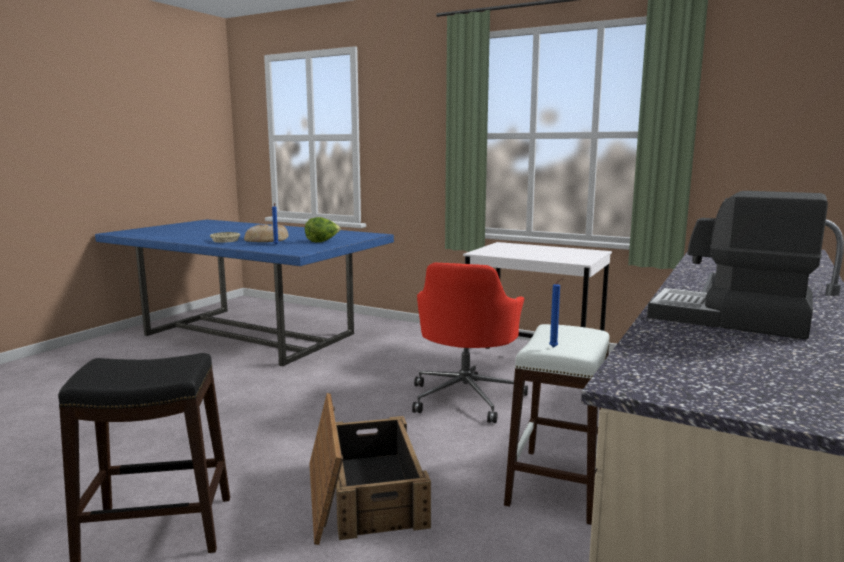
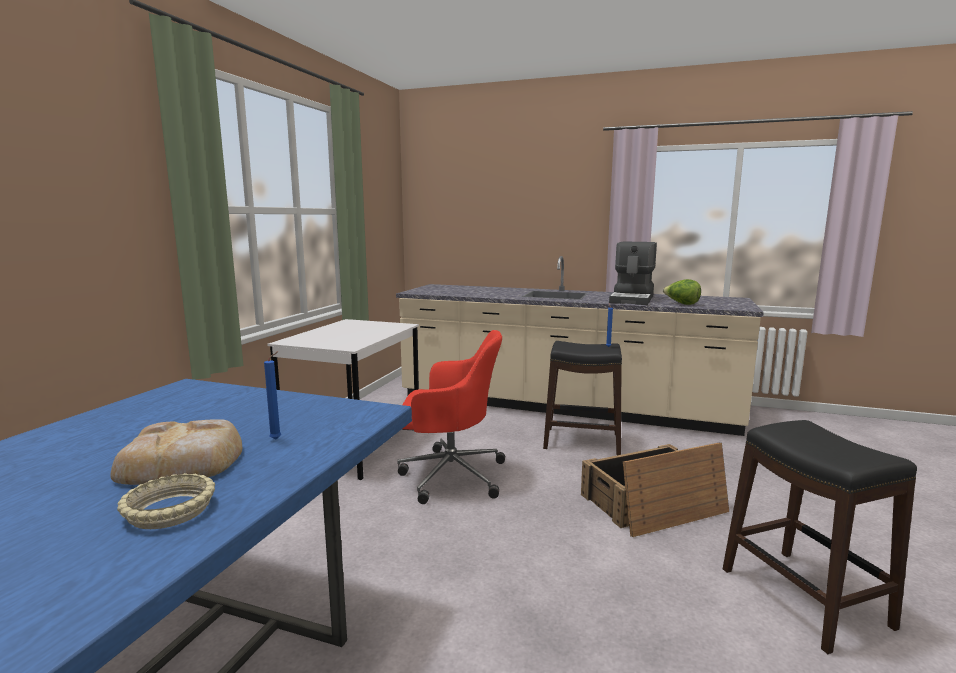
camera: 100 degrees left, 0 degrees up
(322, 241) = (256, 409): lettuce -> lettuce (681, 304)
(558, 484) = (581, 441): white stool -> black stool

